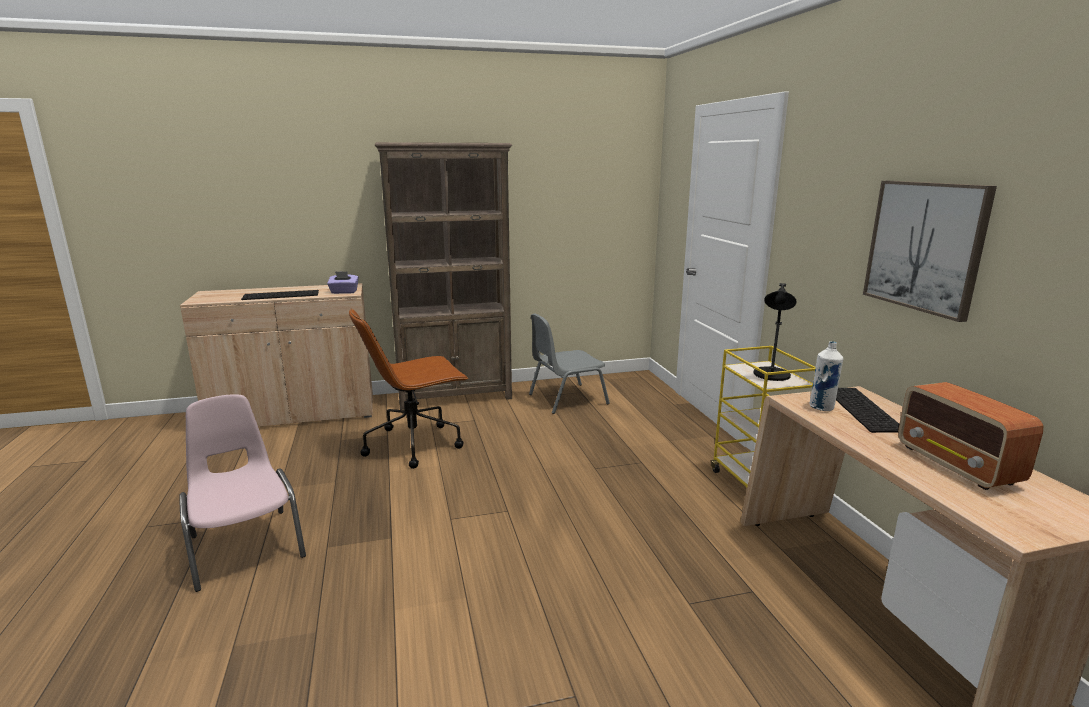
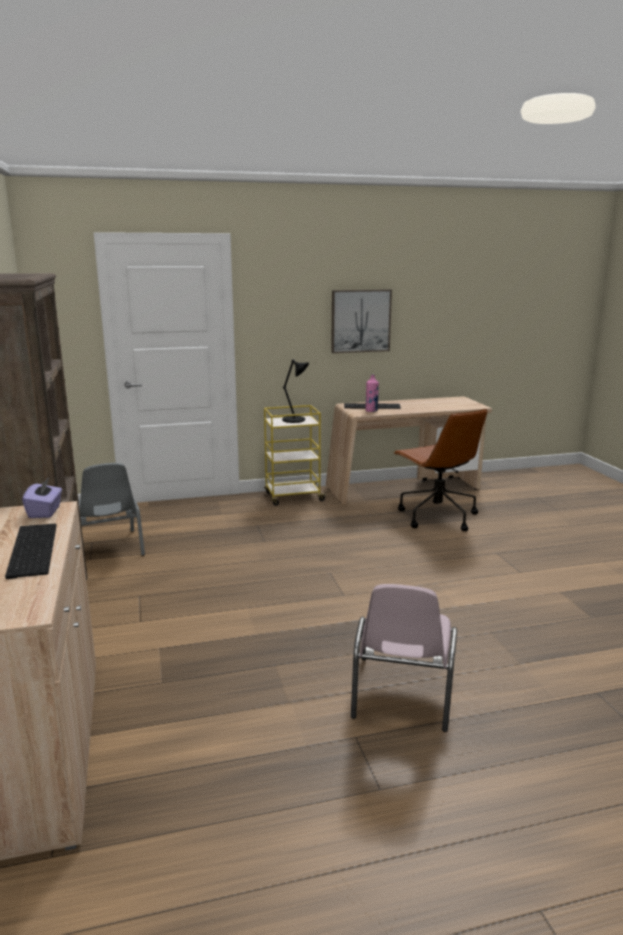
camera: 90 degrees left, 0 degrees up
(246, 546) = (402, 694): pink chair -> pink chair turned 45 degrees counterclockwise
(415, 444) = (193, 626): brown office chair -> brown office chair (436, 516)
(822, 407) = (371, 411): white bottle -> pink bottle
(957, 465) = (429, 404): radio -> none

